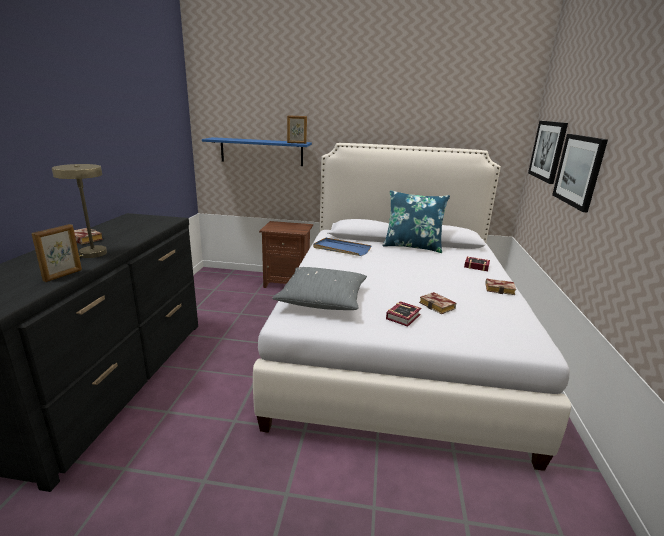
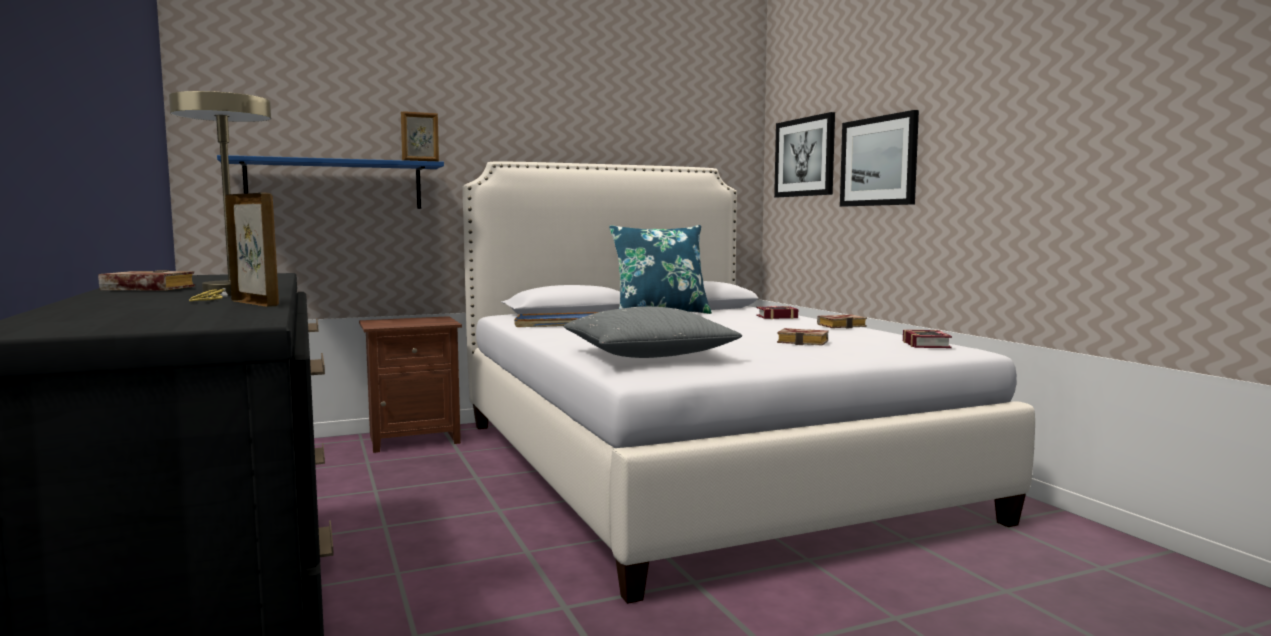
camera: 30 degrees left, 15 degrees down
(63, 275) = (255, 303): picture frame -> picture frame turned 45 degrees counterclockwise
(404, 316) = (786, 352): book -> book (926, 344)

